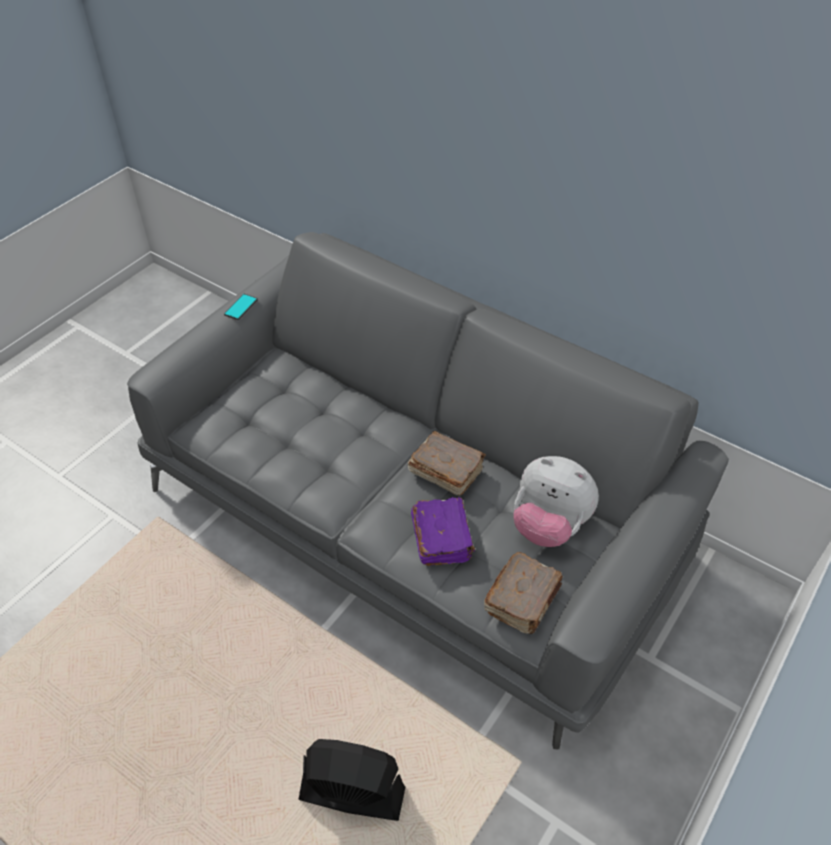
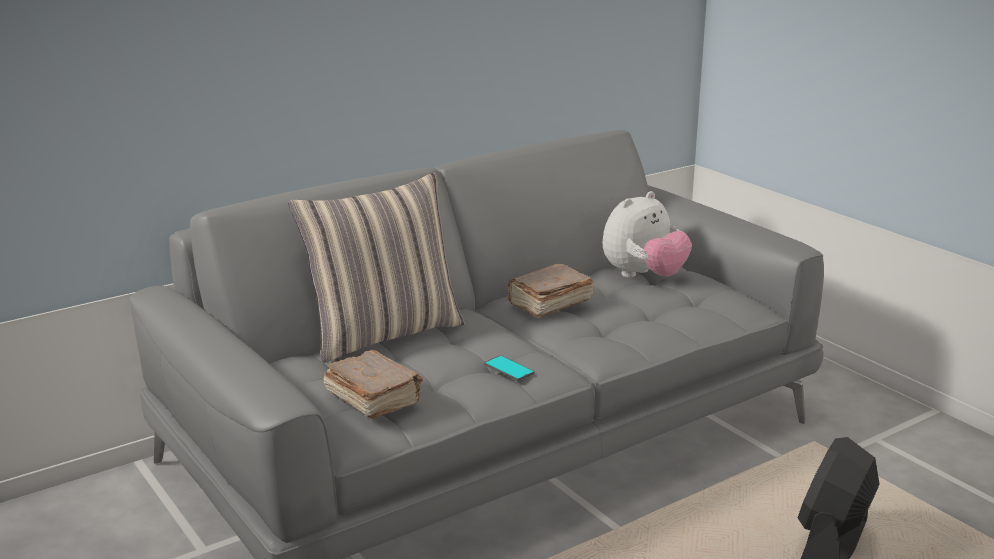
camera: 70 degrees left, 25 degrees down
(241, 307) = (211, 327): phone -> phone (508, 369)
(350, 390) = (384, 333): none -> pillow
(442, 538) = (634, 320): purple book -> none
(523, 599) = (724, 299): brown book -> brown book (373, 399)

